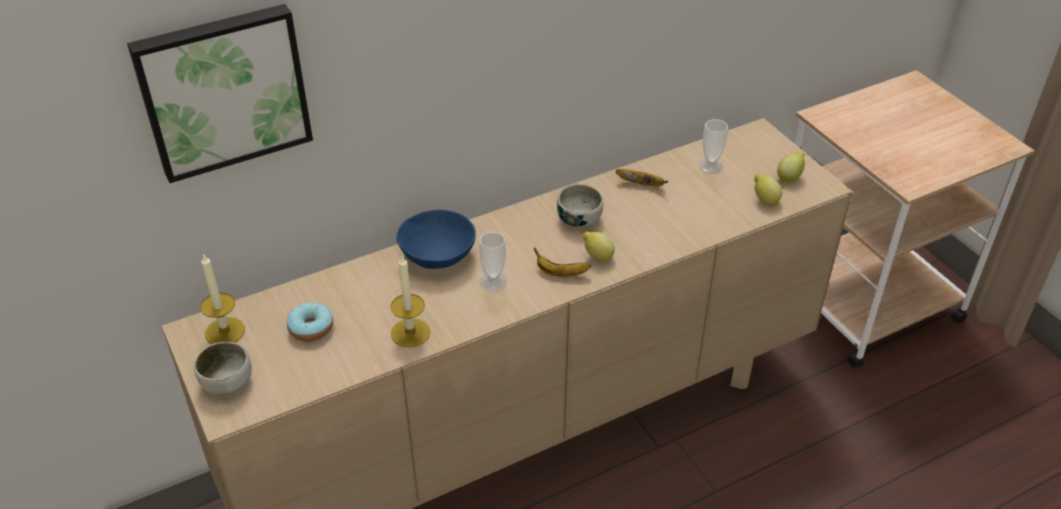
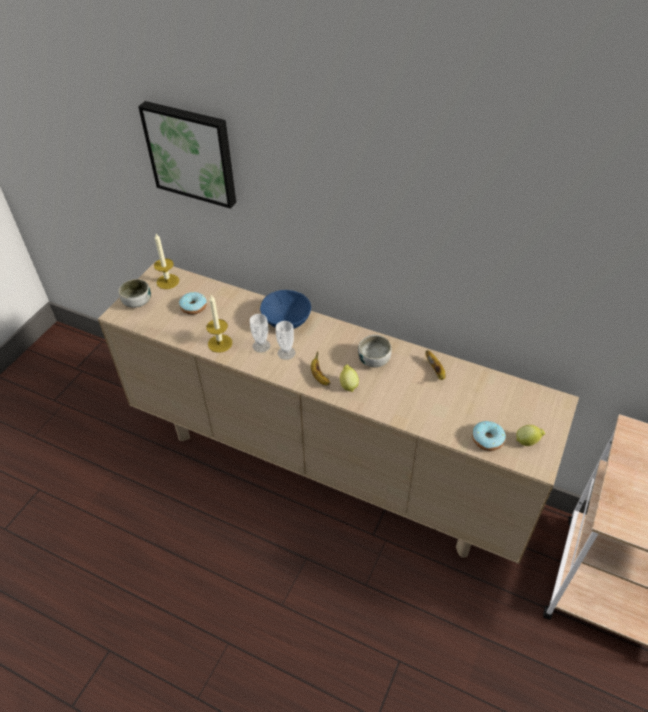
camera: 55 degrees right, 5 degrees up
(710, 166) = (492, 395): cup -> cup (261, 346)
(764, 200) = (487, 439): lemon -> donut

